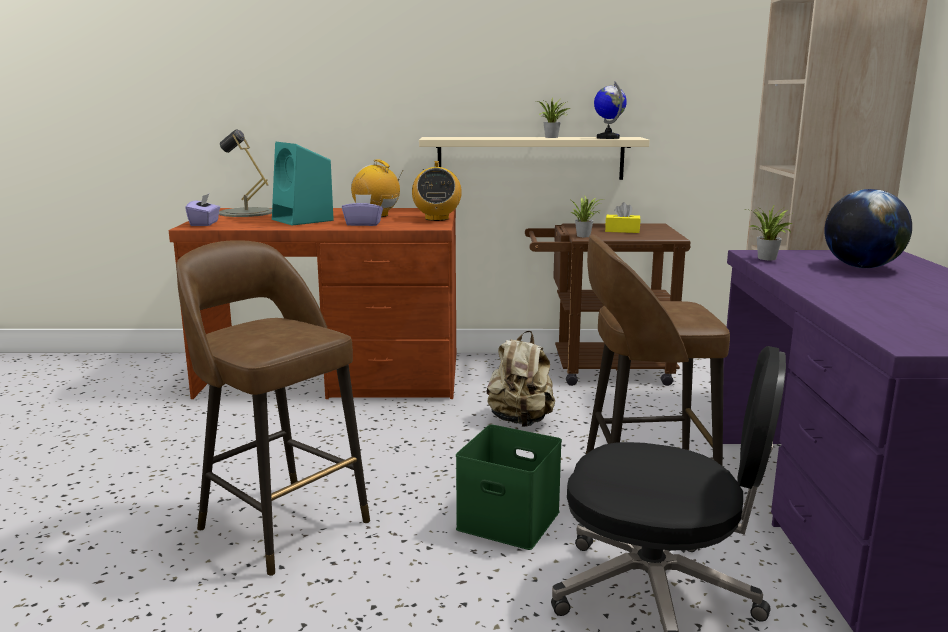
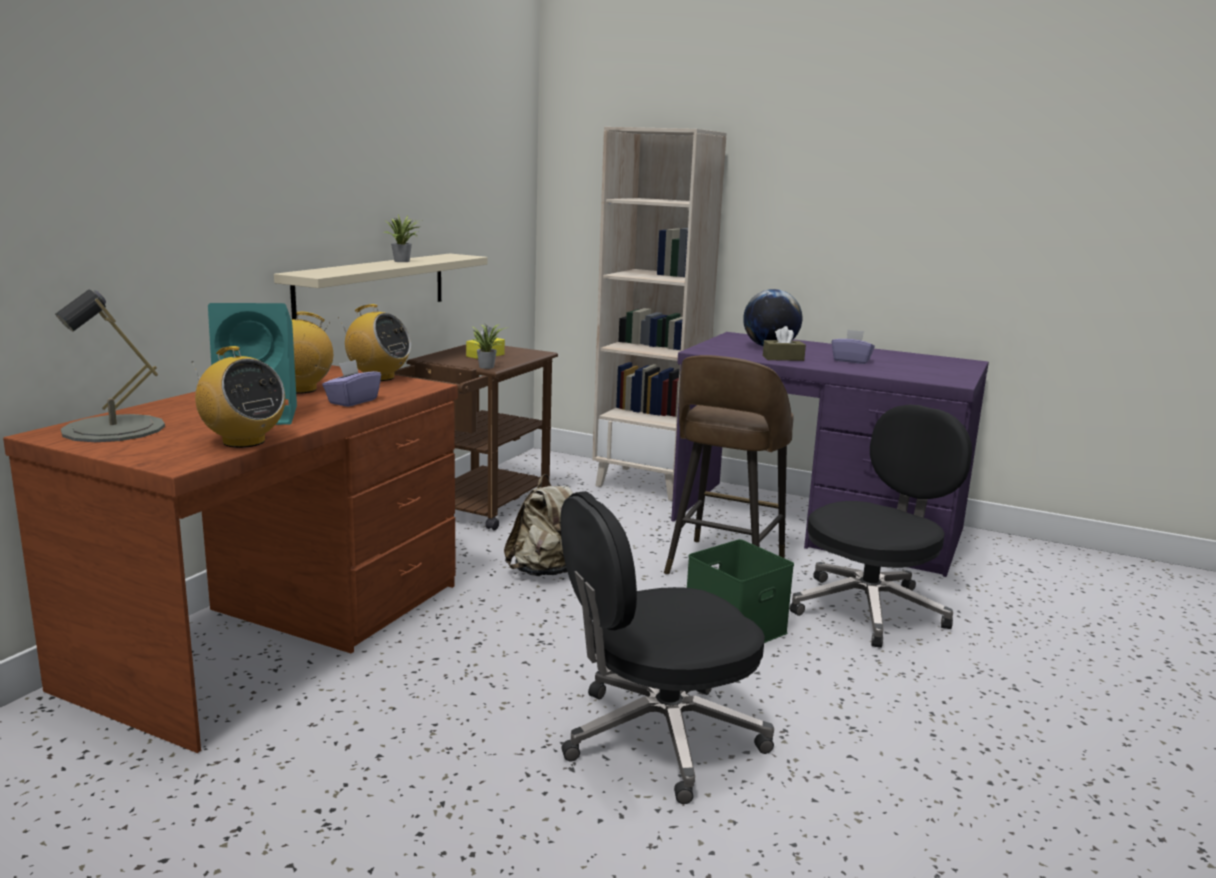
camera: 65 degrees left, 0 degrees up
(205, 223) = (166, 456): purple tissue box -> purple tissue box (851, 361)
(245, 226) = (243, 441): none -> radio
(281, 523) = (658, 738): brown stool -> black office chair
(608, 138) = (449, 257): globe -> none
(767, 259) = (722, 353): potted plant -> none
(812, 275) = (783, 358): none -> brown tissue box

